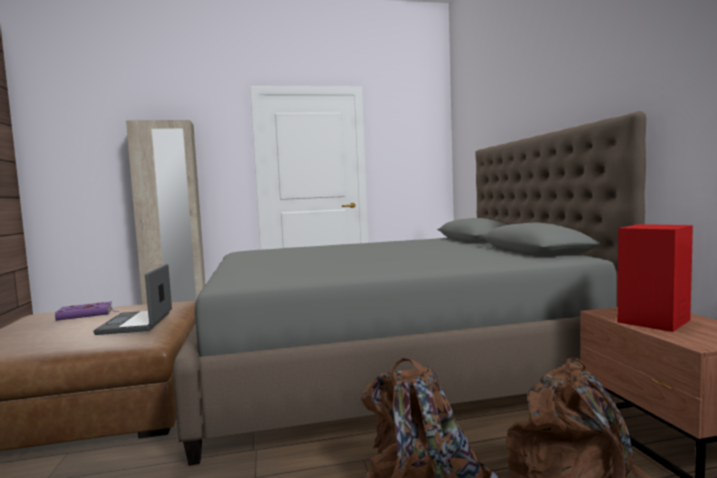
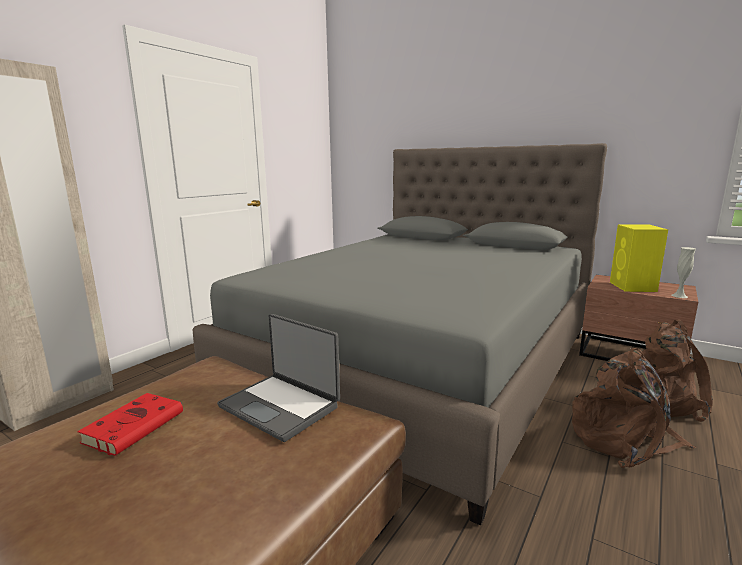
camera: 45 degrees left, 10 degrees up
(87, 314) = (136, 426): purple book -> red book
(653, 321) = (633, 287): red speaker -> yellow speaker
(693, 342) = (679, 296): none -> white vase

